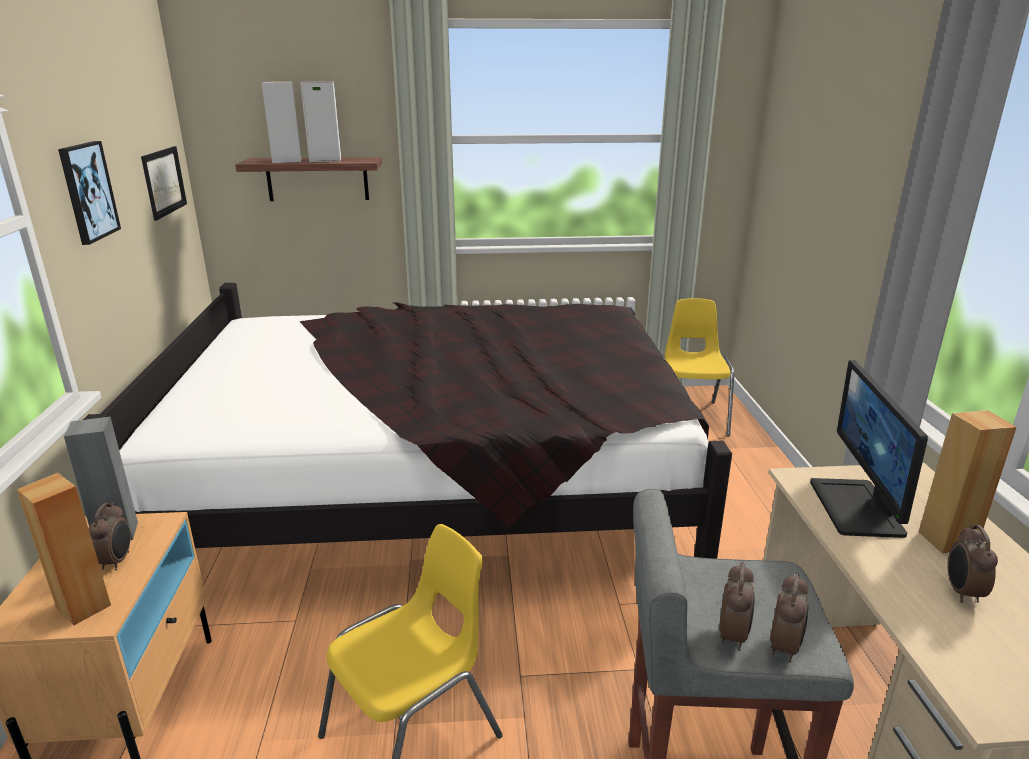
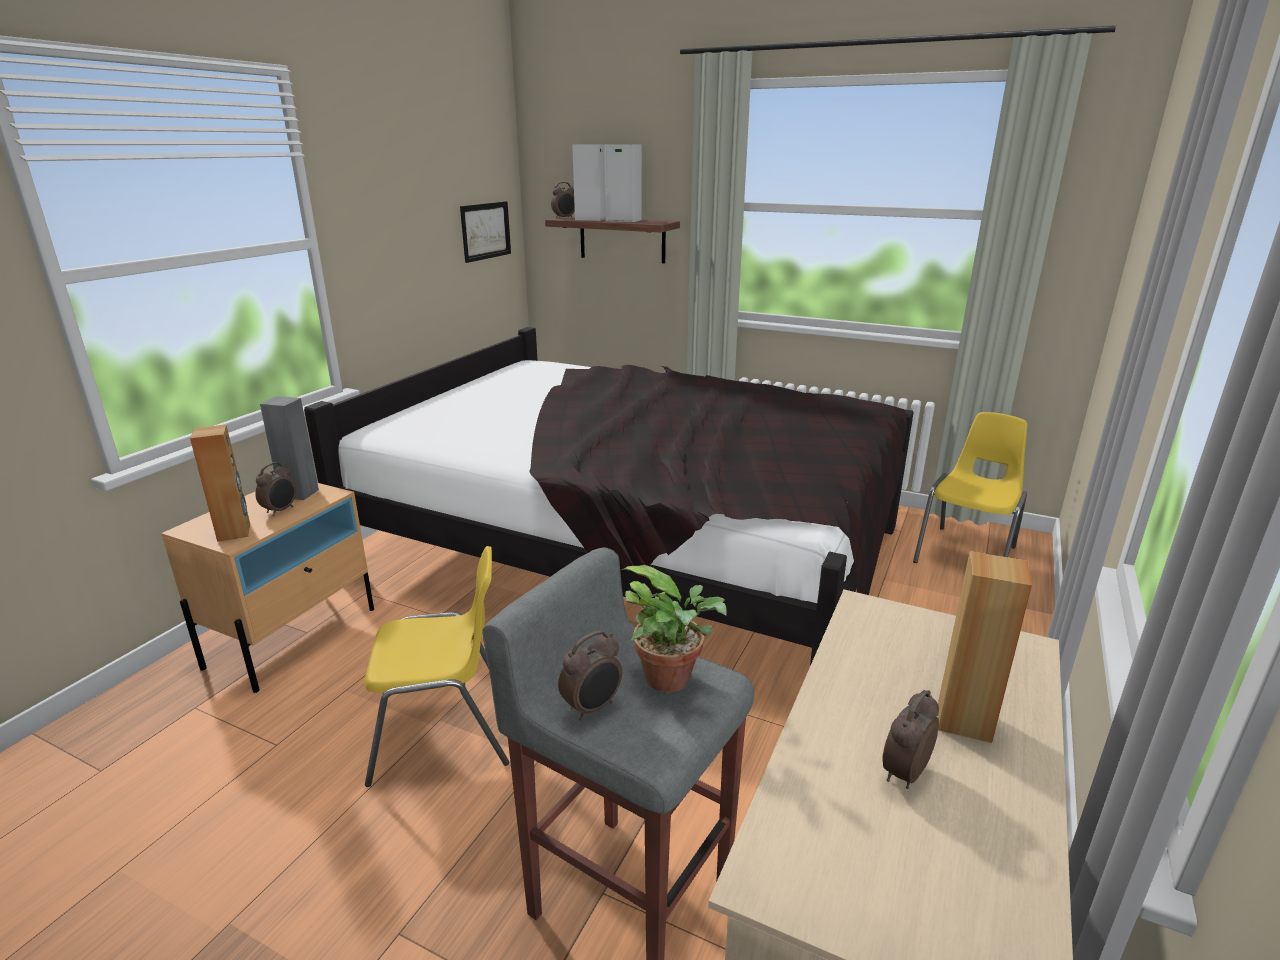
camera: 30 degrees right, 0 degrees up
(88, 191) = (388, 229): picture -> none
(755, 586) = (674, 679): none -> potted plant
(784, 647) = (628, 736): alarm clock -> alarm clock (564, 218)
(858, 508) = (895, 655): monitor -> none

